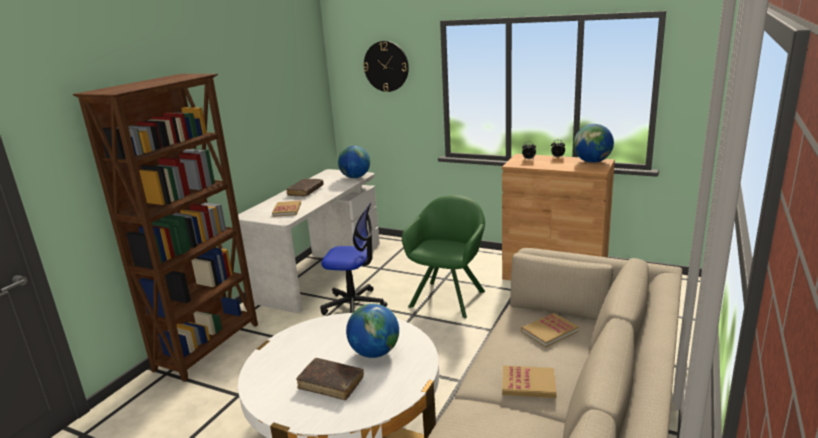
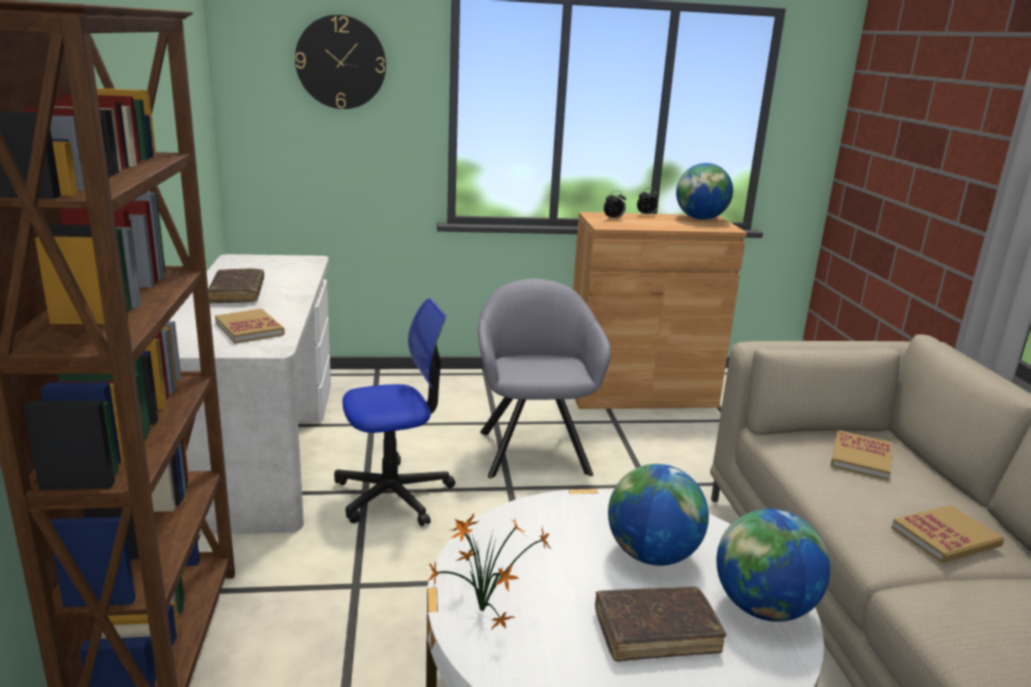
camera: 35 degrees left, 0 degrees up
(275, 354) = (481, 609): none -> potted plant
(355, 177) = (303, 264): globe -> globe (763, 608)
(449, 296) = (533, 448): green armchair -> grey armchair

